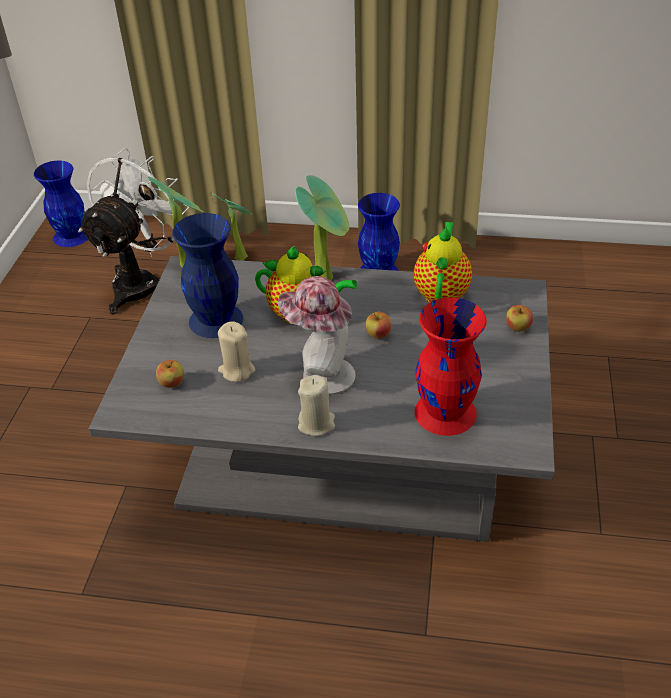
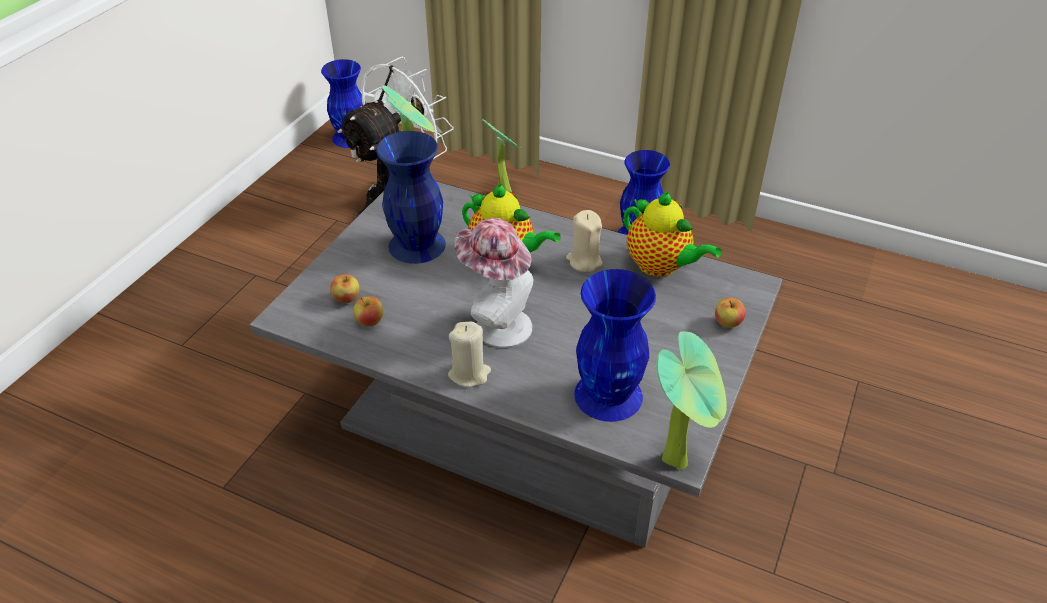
camera: 15 degrees right, 0 degrees up
(237, 370) = (414, 300): beige candle -> beige candle (584, 261)
(327, 276) = (548, 224): potted plant -> potted plant (680, 459)
(378, 335) = (574, 297): apple -> apple (370, 322)
(441, 292) = (661, 267): teapot -> teapot turned 105 degrees clockwise
(446, 413) = (609, 396): red vase -> blue vase

